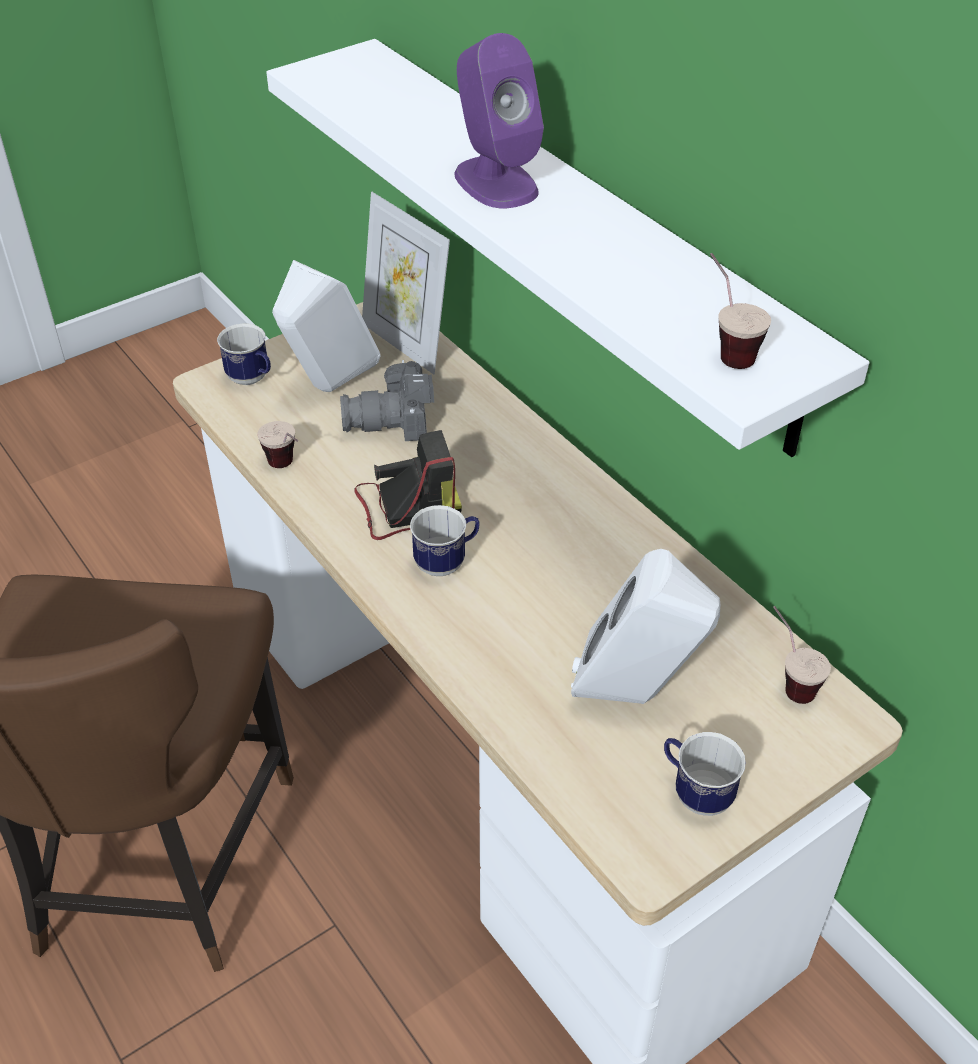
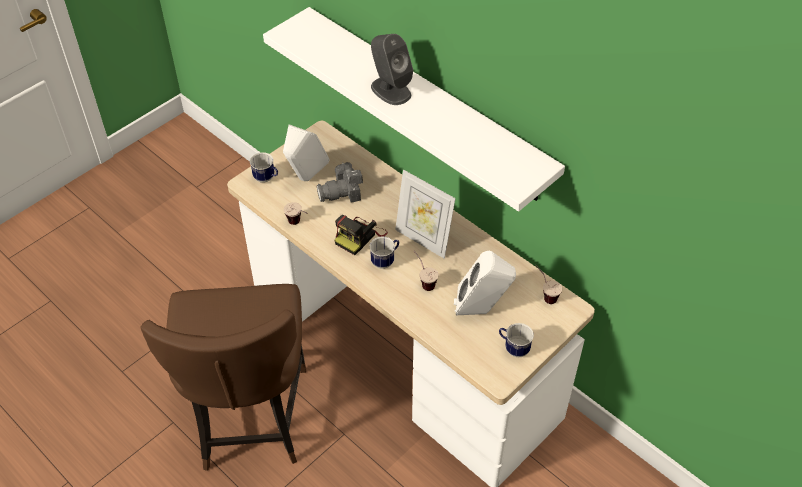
camera: 10 degrees left, 5 degrees up
(406, 343) = (337, 148): picture frame -> picture frame (423, 240)
(406, 507) = (360, 236): camera -> camera turned 150 degrees clockwise
(495, 182) = (390, 90): purple speaker -> grey speaker
(725, 348) = (506, 167): cup -> cup (423, 281)

